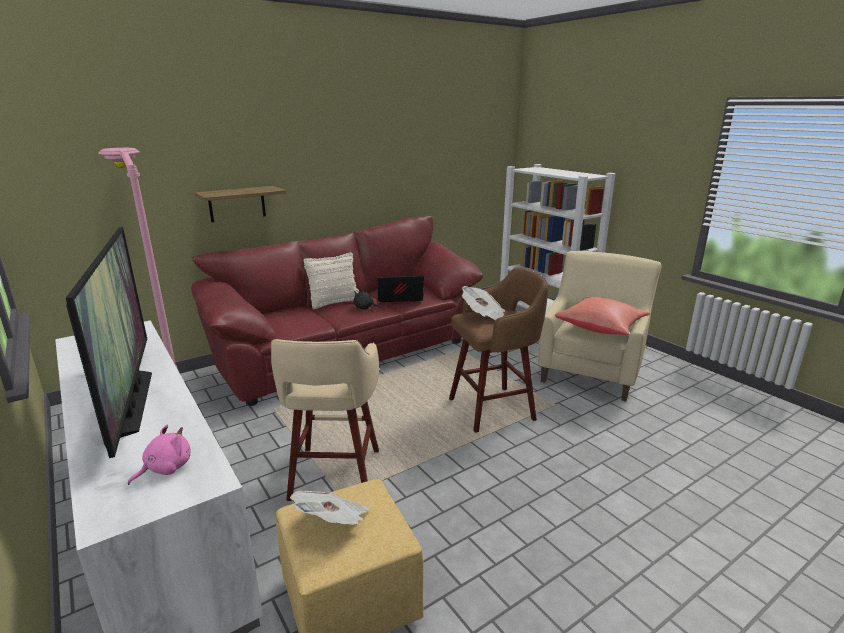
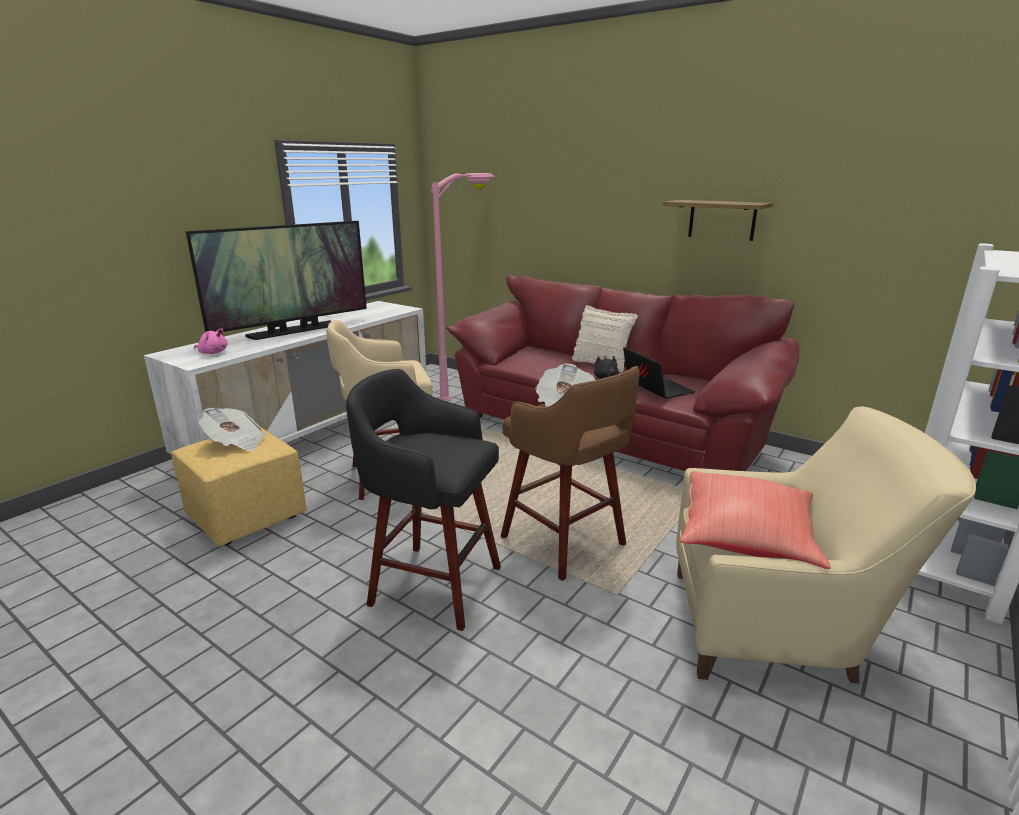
camera: 70 degrees right, 0 degrees up
(237, 204) = (568, 237): shelf -> shelf (722, 220)
(524, 475) = (432, 584): none -> black stool

